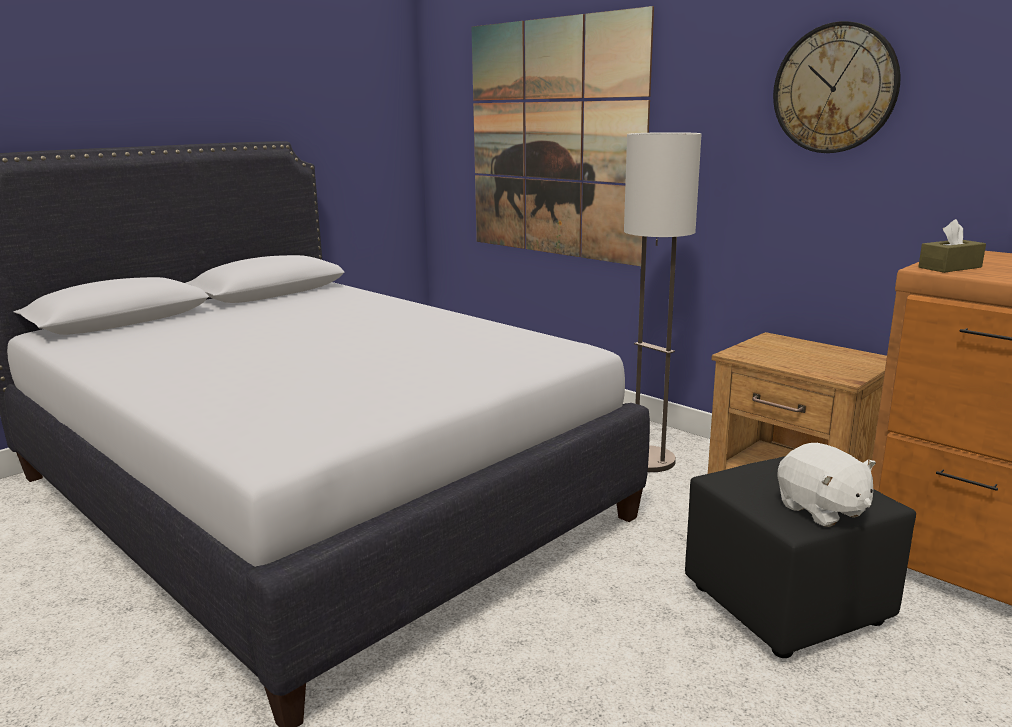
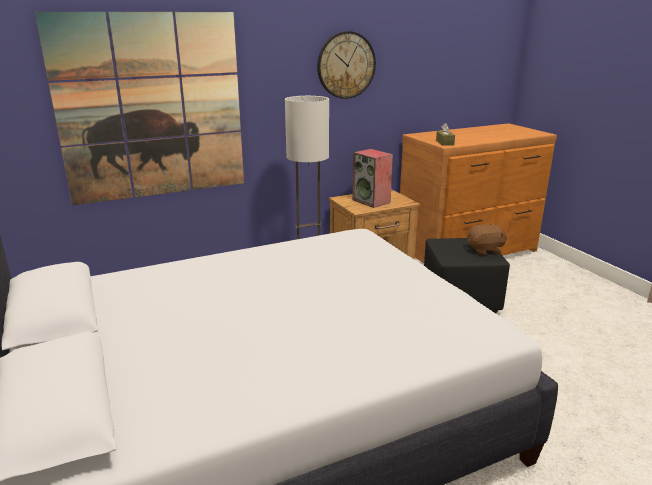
camera: 70 degrees left, 5 degrees up
(798, 356) = (372, 201): none -> speaker
(821, 510) = (485, 250): white plush toy -> brown plush toy

